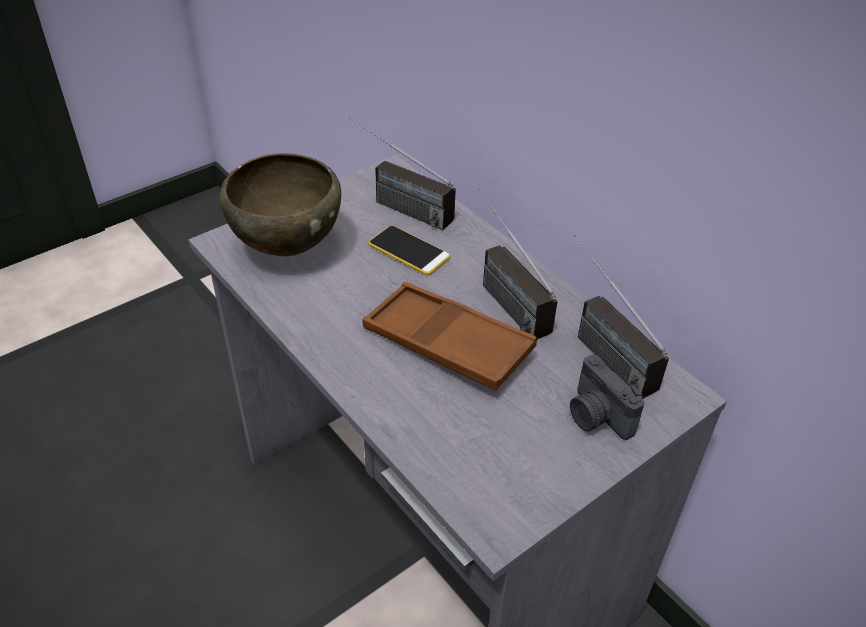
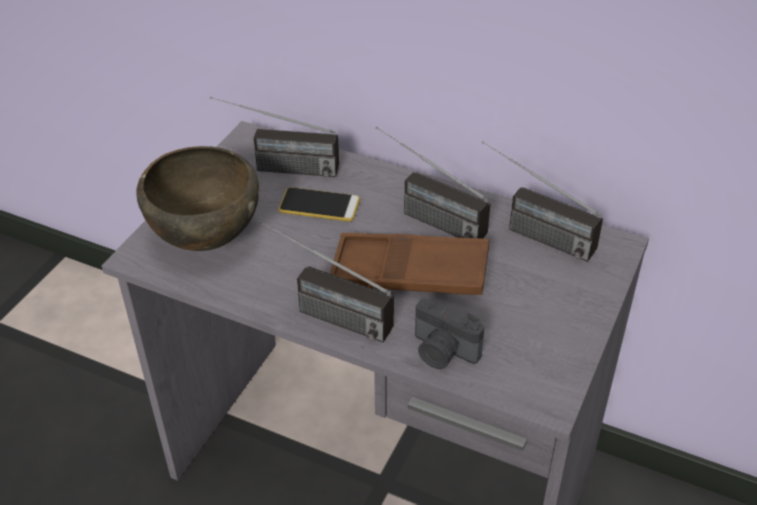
camera: 25 degrees left, 0 degrees up
(339, 350) = (322, 313): none -> radio
(596, 416) = (564, 286): camera -> camera (442, 352)

